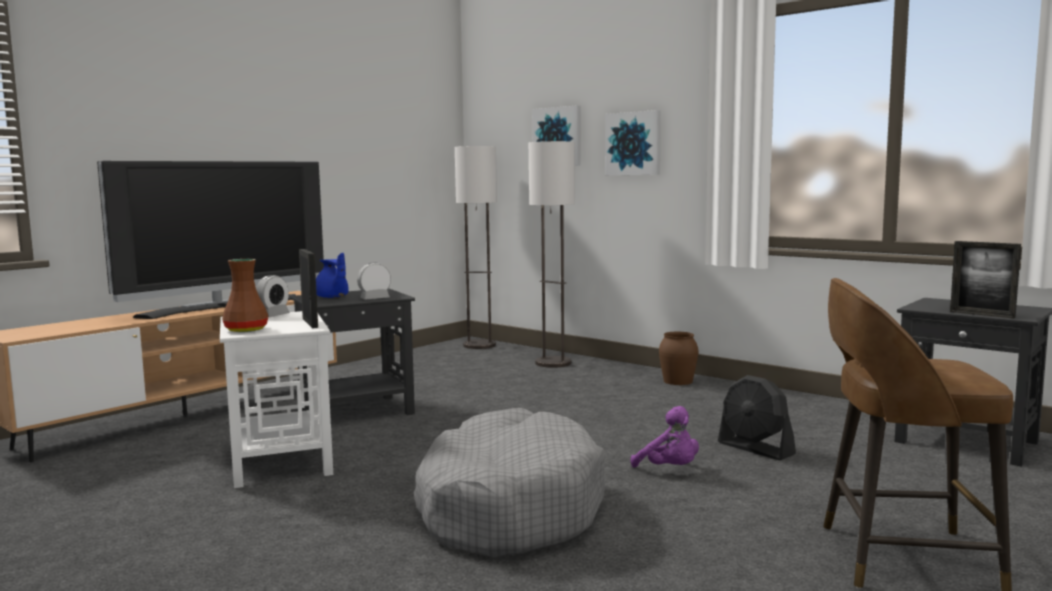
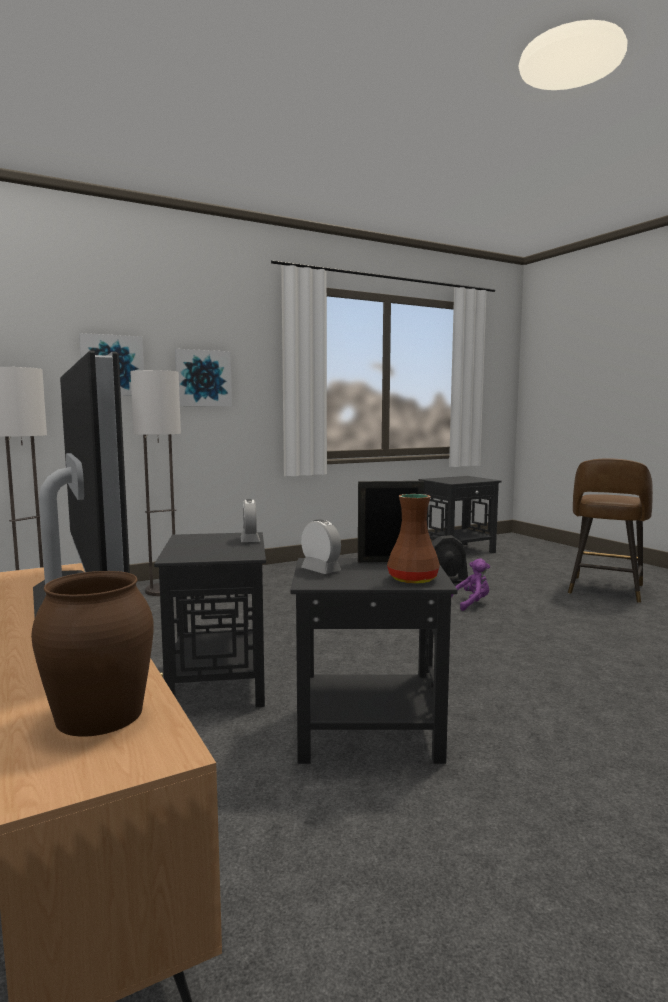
camera: 70 degrees left, 0 degrees up
(280, 461) = (366, 733): white side table -> black side table
(332, 297) = (210, 550): blue teapot -> none
(508, 508) = (530, 652): grey dog bed -> none
(678, 381) = (280, 570): brown vase -> brown vase (100, 714)
(982, 314) = (479, 481): picture frame -> none

